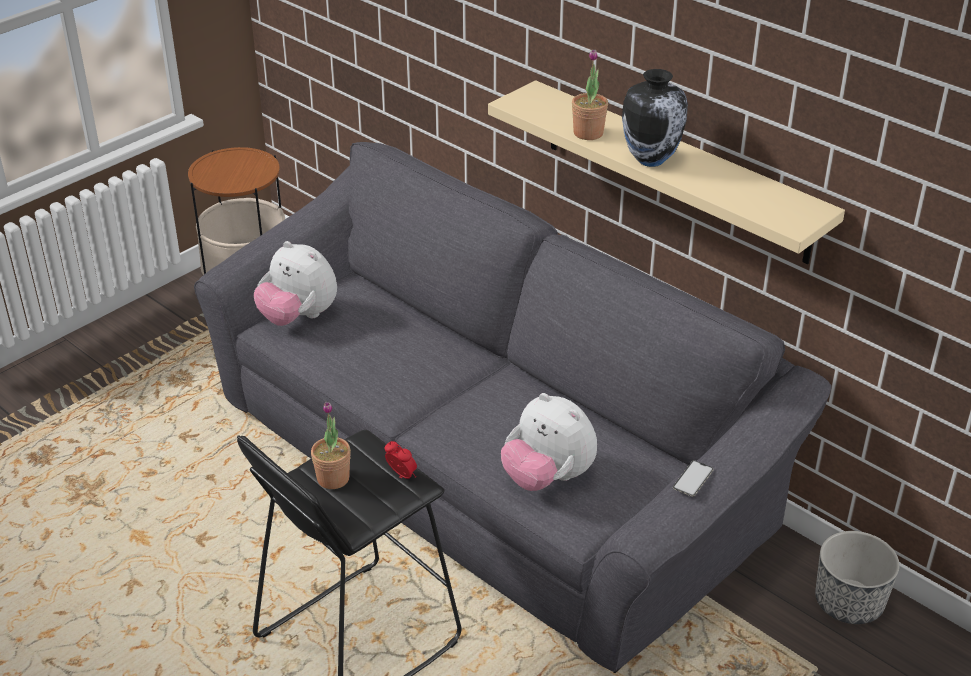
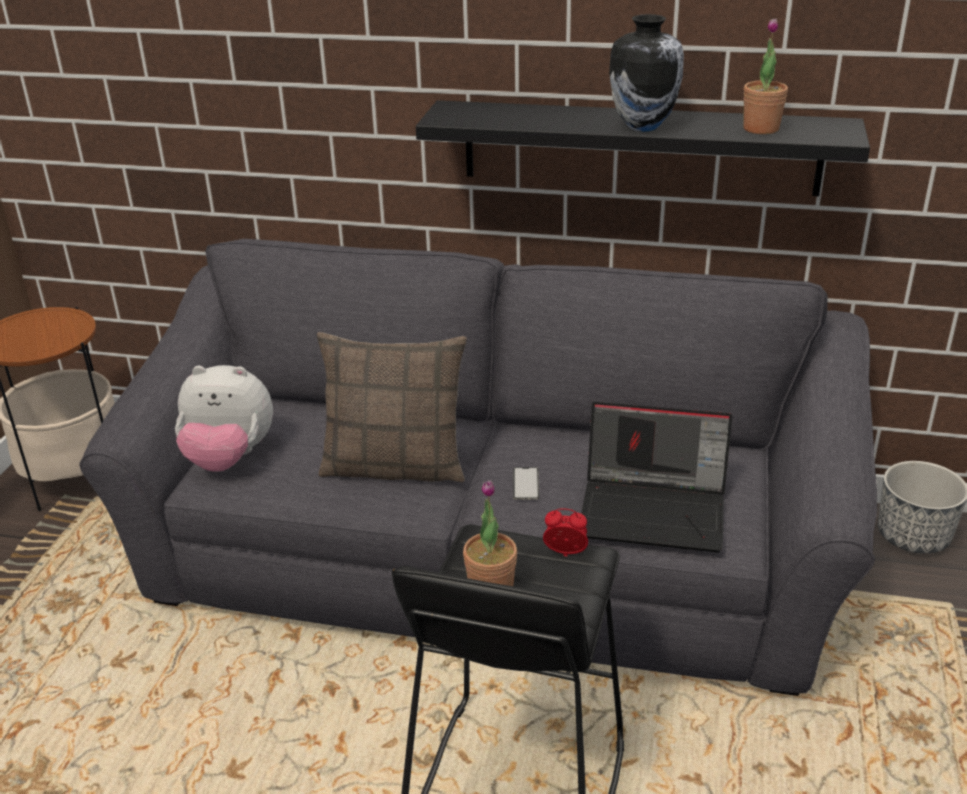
camera: 30 degrees left, 5 degrees down
(401, 367) = (395, 466): none -> pillow
(547, 478) = (655, 510): plush toy -> laptop
(588, 133) = (552, 123): potted plant -> potted plant (761, 129)
(675, 171) = (639, 147): beige shelf -> black shelf
(693, 478) = (828, 443): phone -> phone (526, 483)

